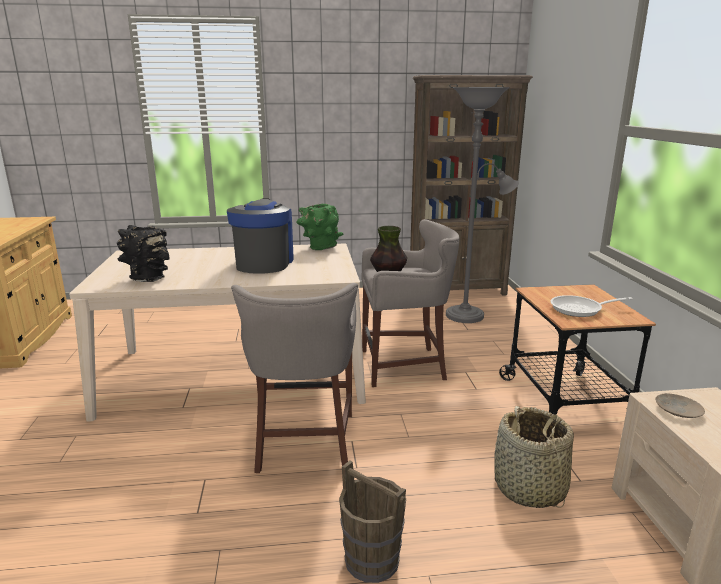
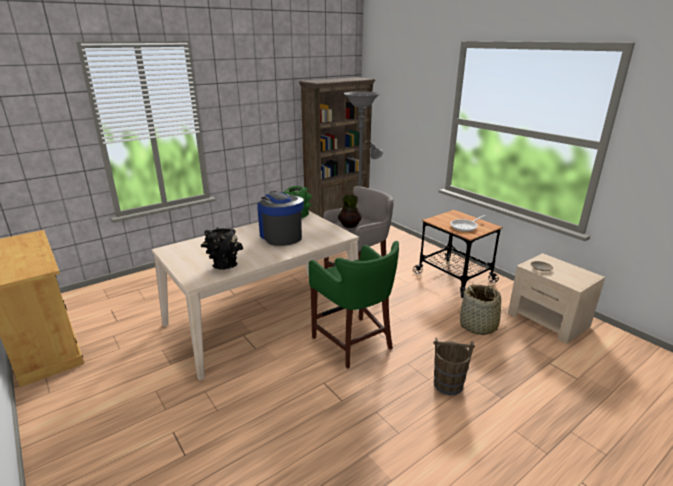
camera: 30 degrees left, 5 degrees up
(303, 443) = (354, 343): grey stool -> green stool

